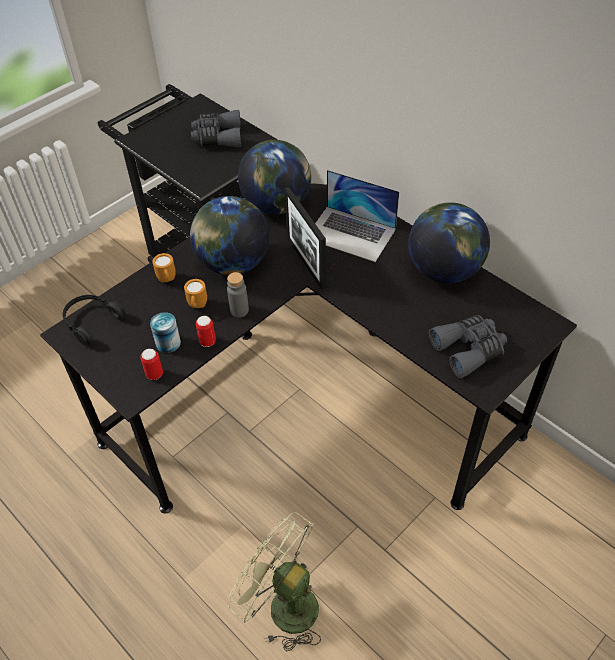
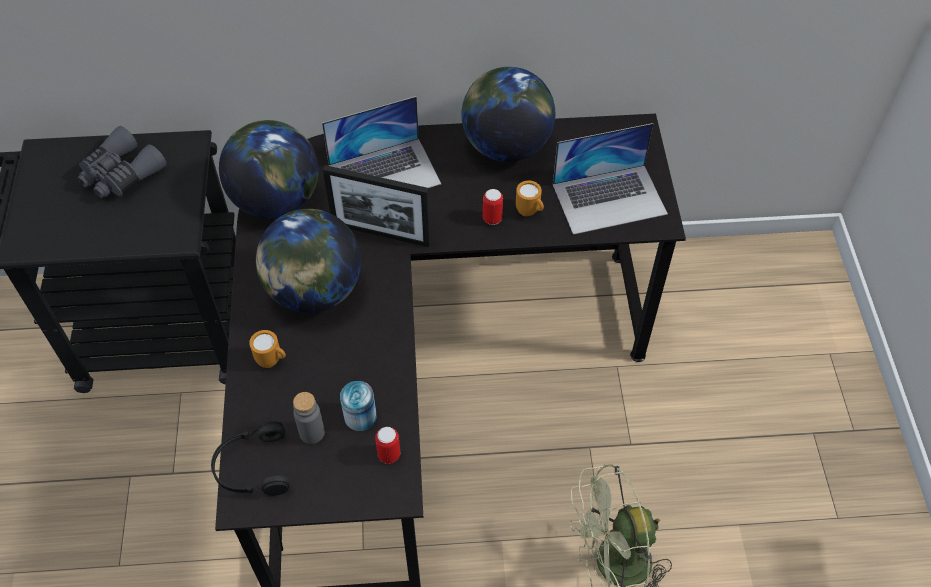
camera: 50 degrees left, 5 degrees up
(197, 306) = (339, 359): orange mug -> orange mug (530, 212)
(207, 341) = (394, 381): can -> can (492, 219)
(239, 310) = (383, 328): grey bottle -> grey bottle (312, 432)
(469, 349) = (609, 199): grey binoculars -> laptop

